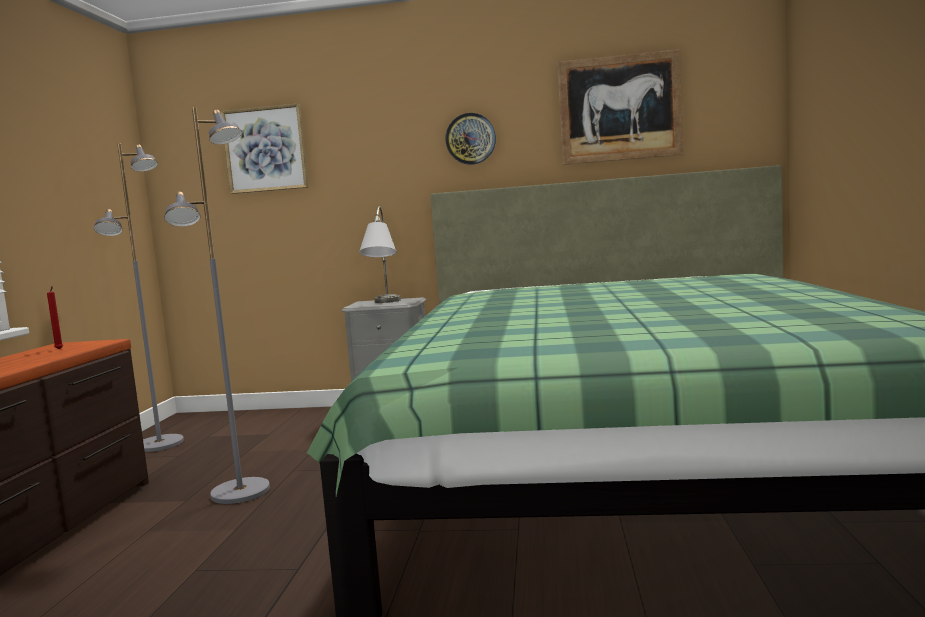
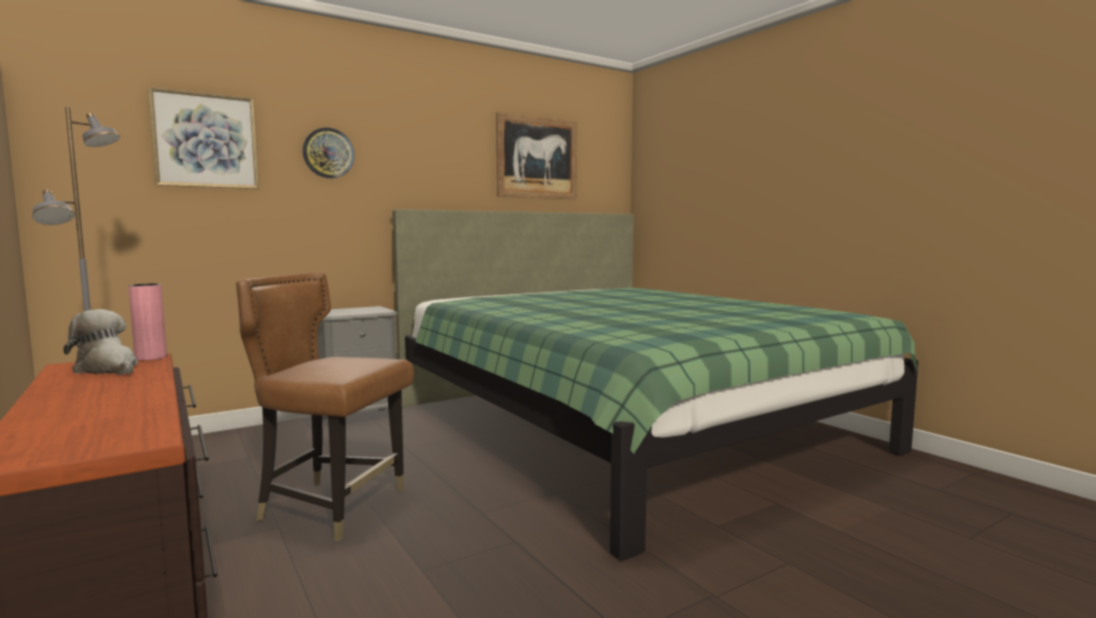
camera: 40 degrees left, 0 degrees up
(59, 349) = (108, 369): red candle -> plush toy
(106, 342) = (151, 357): none -> pink vase
(241, 492) = (332, 507): grey floor lamp -> brown chair
(384, 303) = (358, 311): grey table lamp -> none
(470, 139) = (425, 163): wall clock -> wall clock (328, 153)

